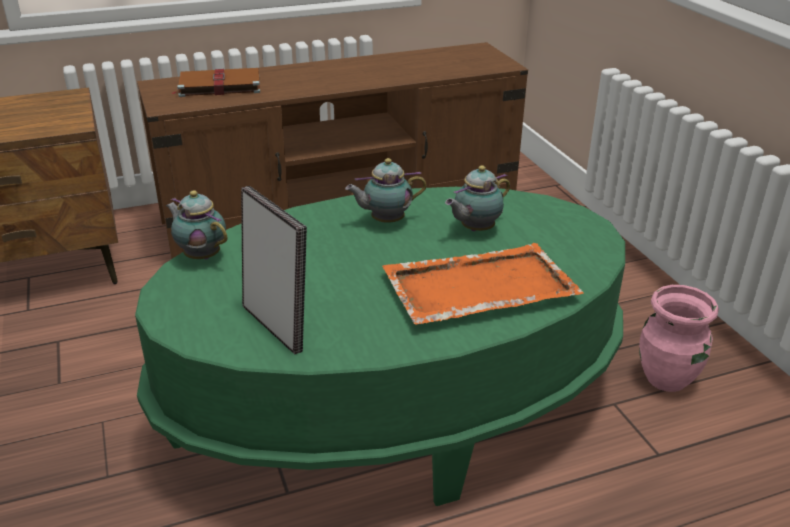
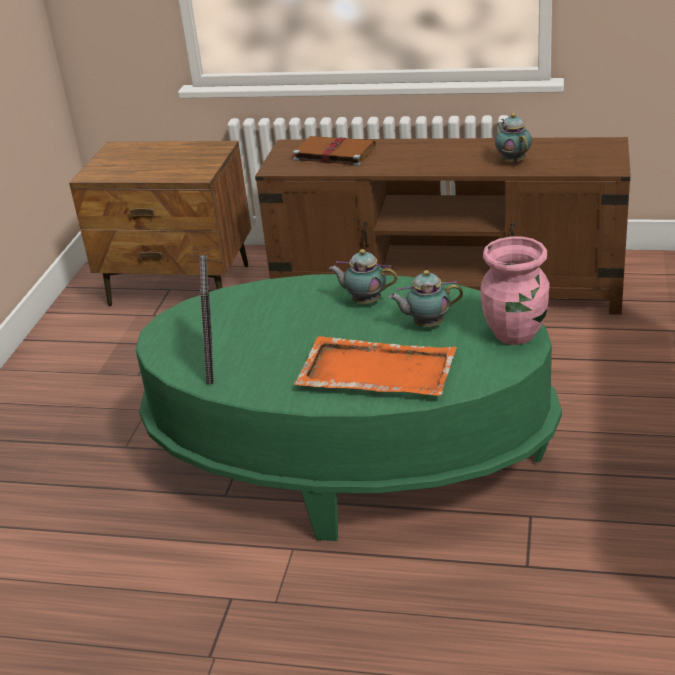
camera: 35 degrees right, 0 degrees up
(201, 255) = (213, 299): teapot -> teapot (512, 161)
(667, 379) = (602, 512): pink vase -> pink vase (516, 334)

